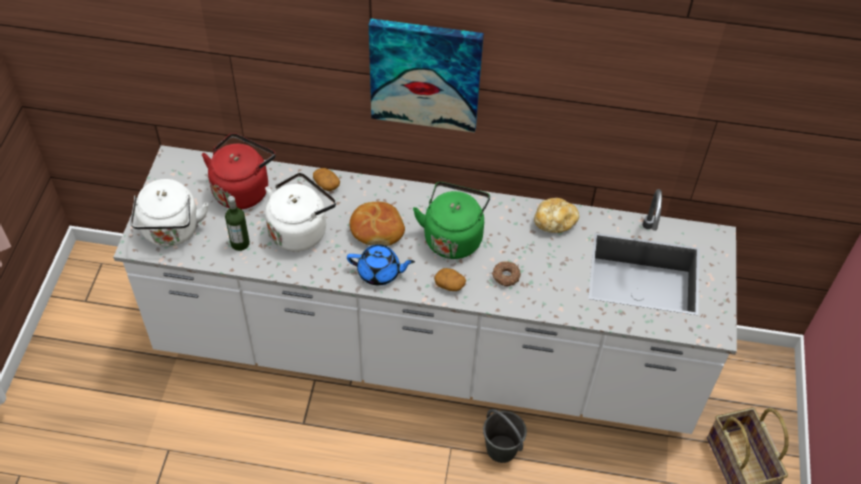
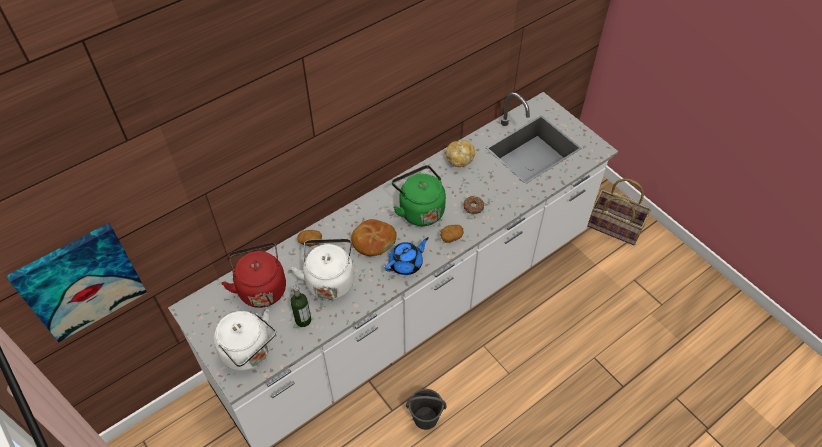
camera: 45 degrees left, 0 degrees up
(425, 74) = (352, 110): picture -> picture (81, 282)
(501, 448) = (507, 321): grey bucket -> grey bucket (425, 418)

